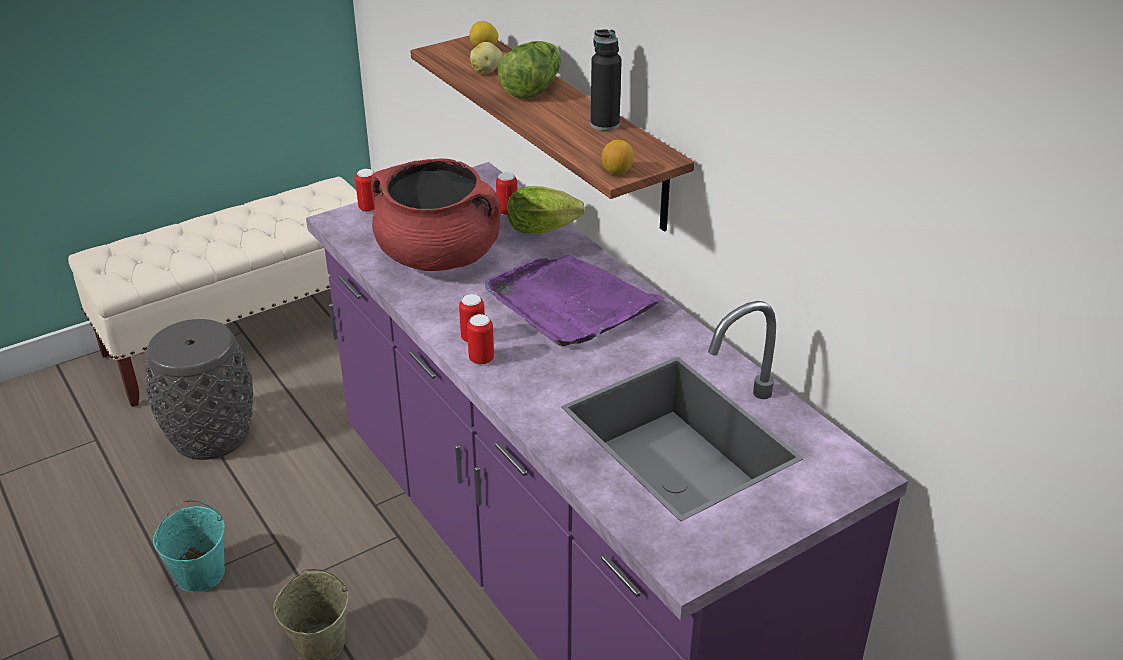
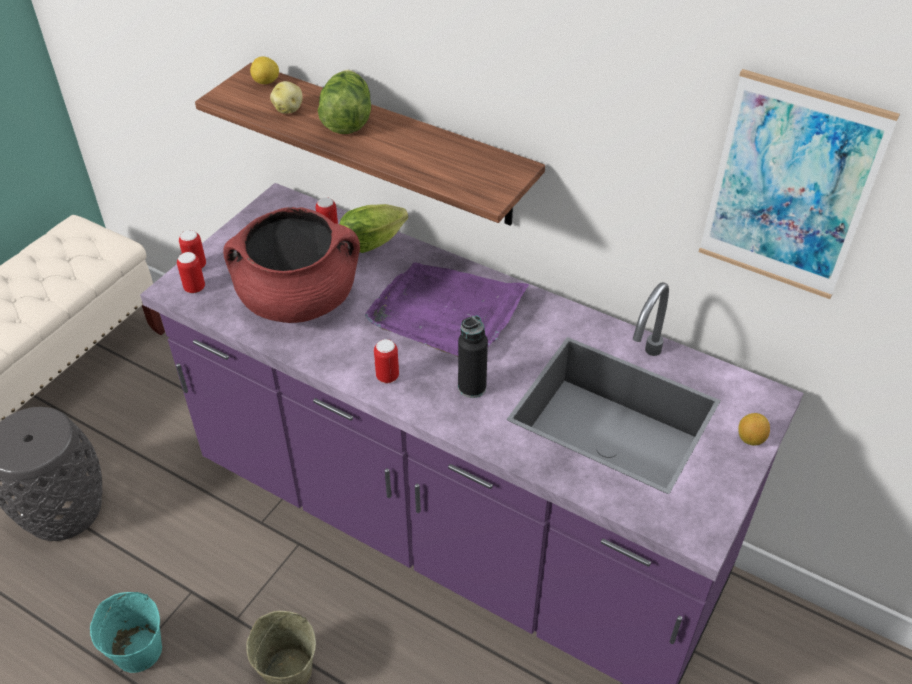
camera: 25 degrees left, 10 degrees up
(481, 359) = (409, 395): can -> can (194, 288)
(604, 124) = (441, 144): black bottle -> black bottle (472, 387)
(617, 171) = (490, 194): lemon -> lemon (750, 438)
(897, 210) = (789, 188): none -> picture

